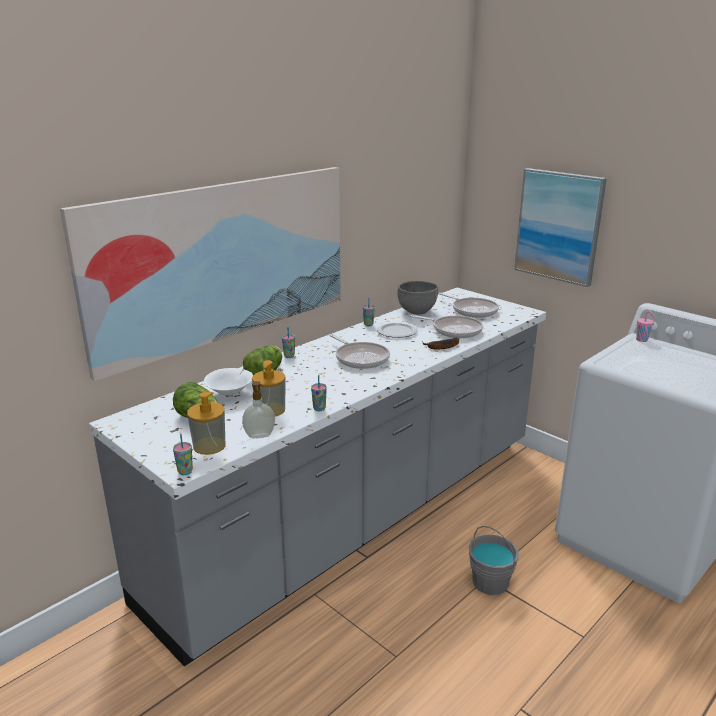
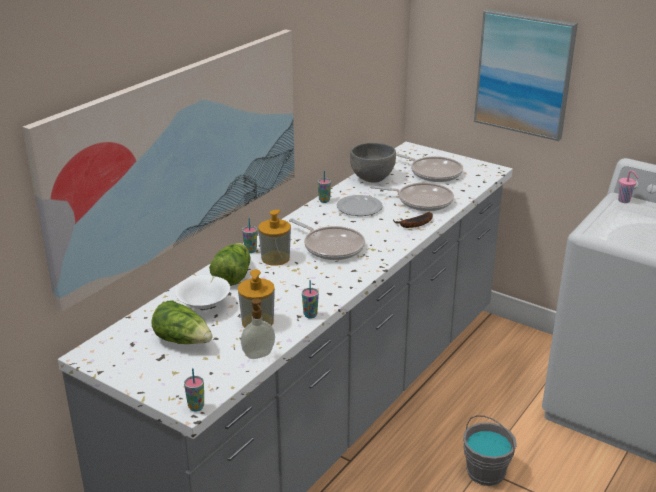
camera: 10 degrees left, 5 degrees up
(209, 446) = (209, 373): soap dispenser -> soap dispenser (275, 258)

